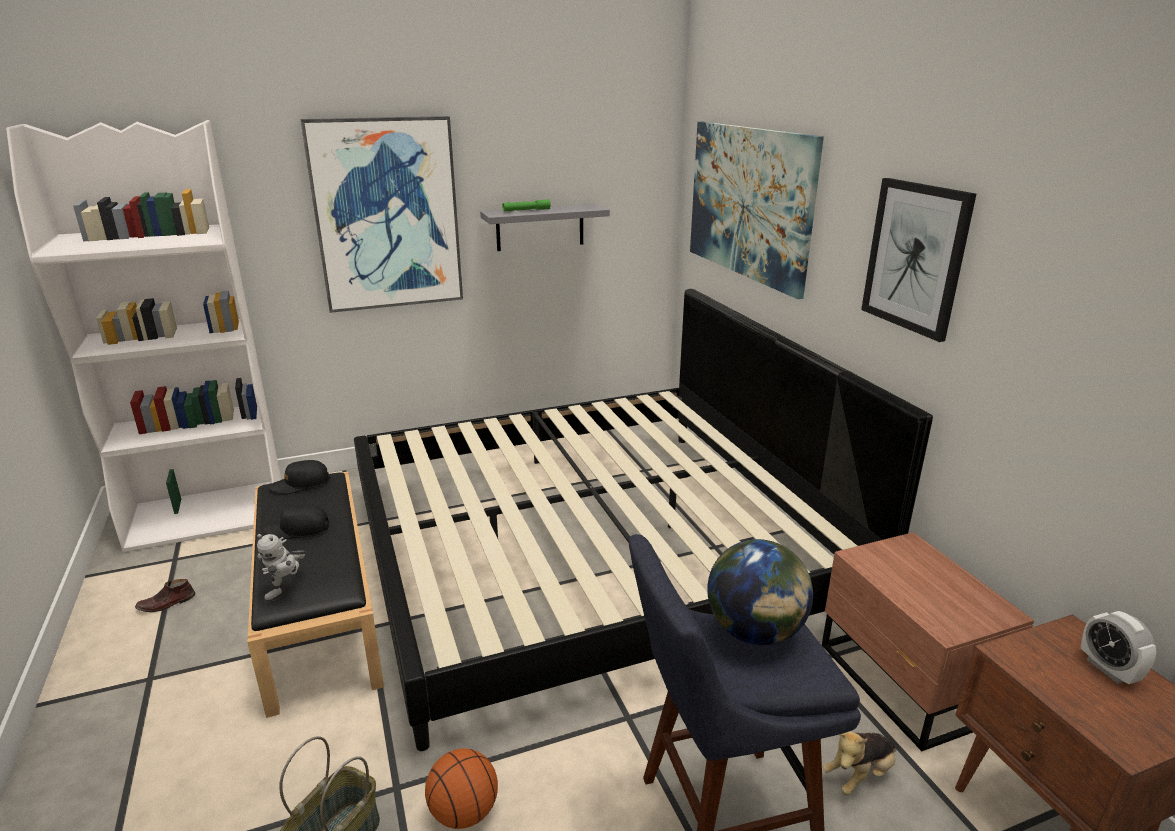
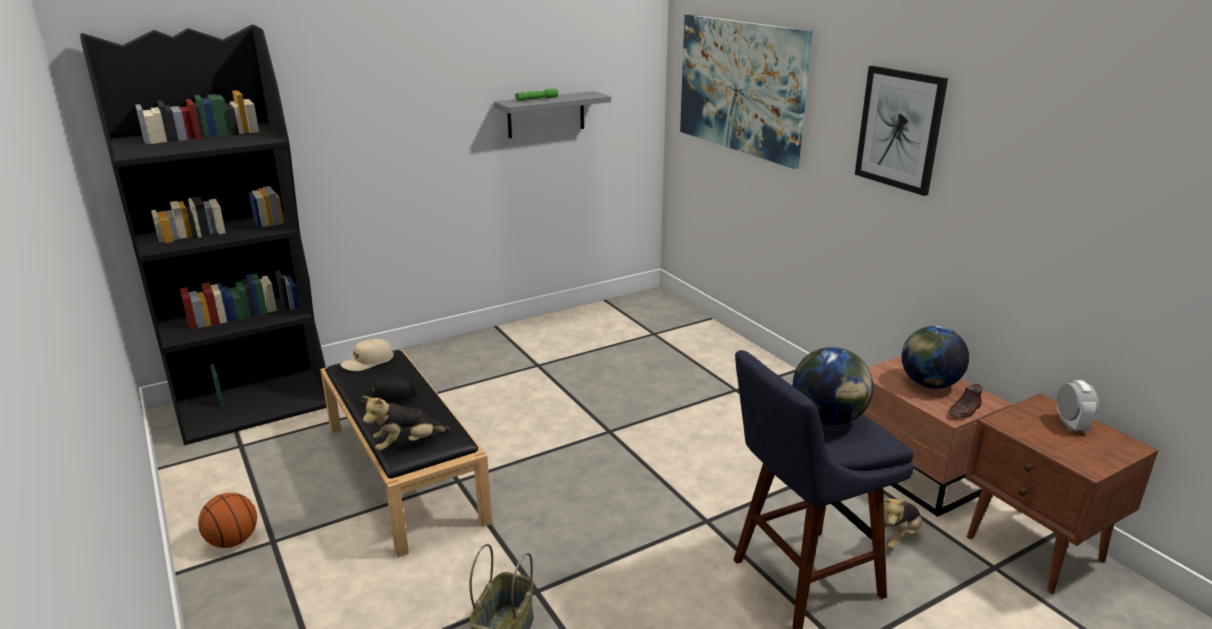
camera: 10 degrees left, 0 degrees up
(166, 603) = (254, 482): brown shoe -> brown shoe (965, 410)
(210, 515) = (255, 406): white bookcase -> black bookcase
(288, 590) = (407, 444): toy robot -> plush toy
(300, 484) = (368, 362): black cap -> beige cap
(387, 214) = (411, 108): picture -> none
(464, 812) = (599, 600): basketball -> basketball (233, 541)
(592, 549) = (630, 401): bed -> none
(927, 579) = (929, 384): none -> globe
(1108, 669) = (1070, 424): alarm clock -> alarm clock turned 150 degrees counterclockwise

